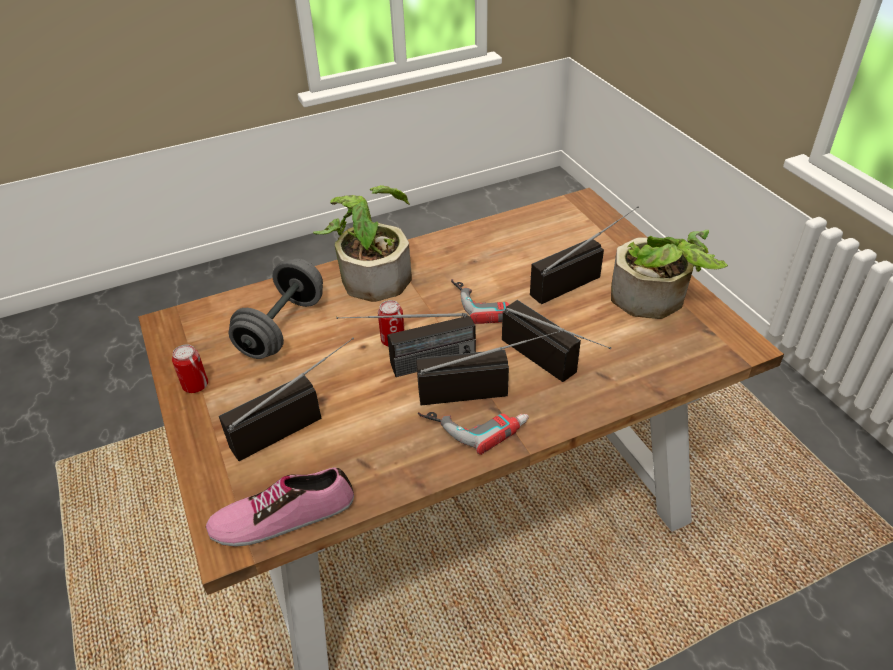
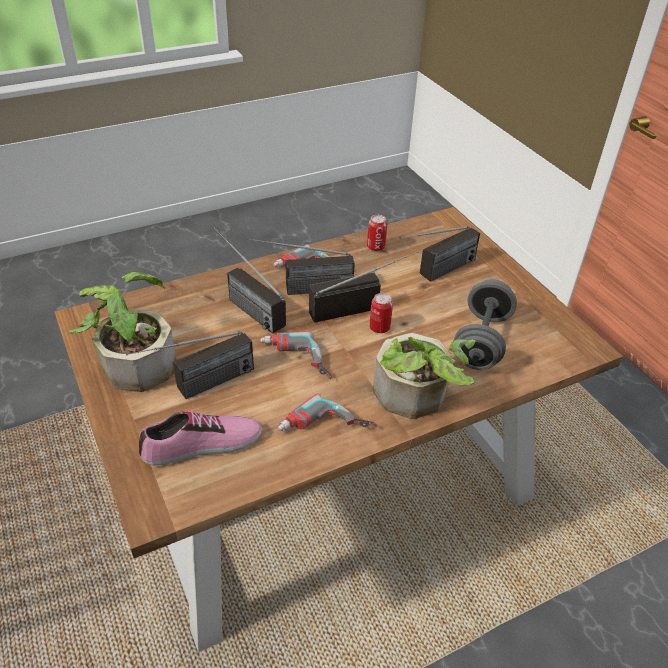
camera: 175 degrees right, 0 degrees up
(195, 385) = (525, 296): can -> can (376, 247)
(283, 515) = (423, 228): shoe -> shoe (202, 446)
(457, 249) = (325, 430): none -> power drill

